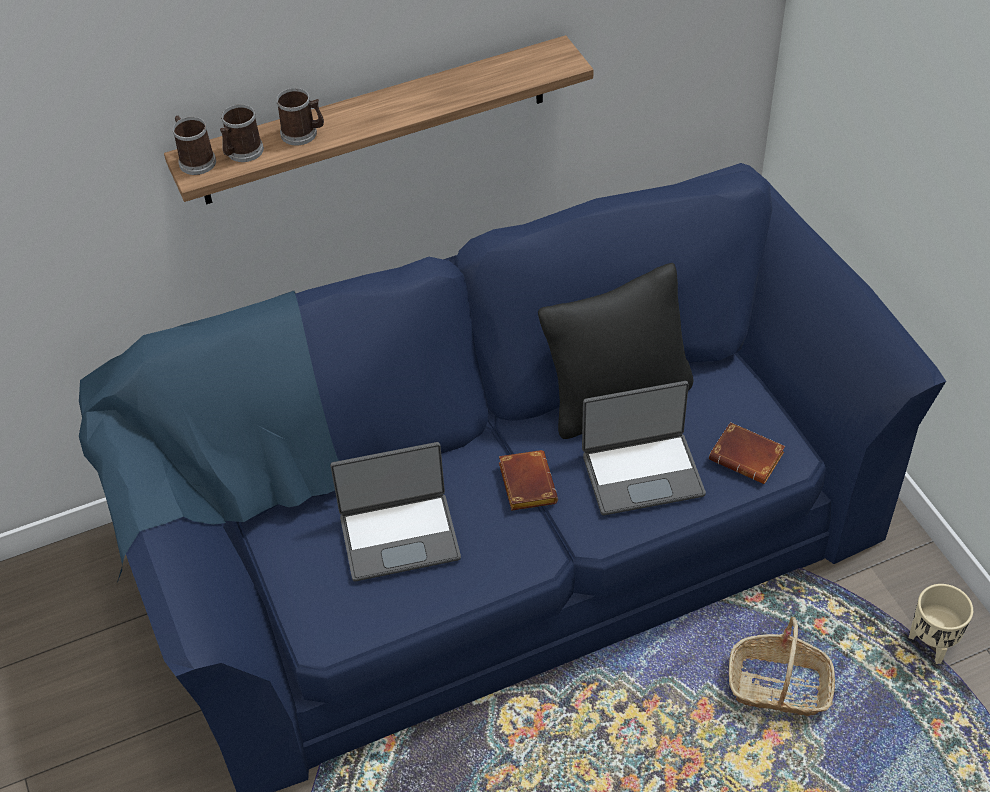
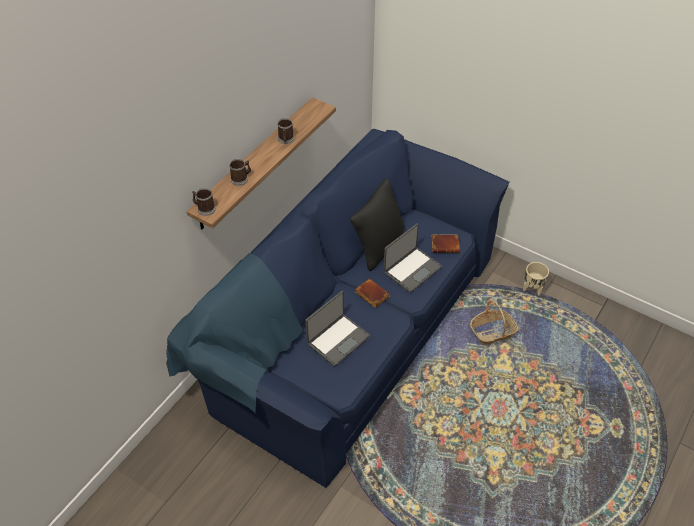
camera: 35 degrees left, 0 degrees up
(242, 152) = (222, 197): mug -> mug (285, 139)

